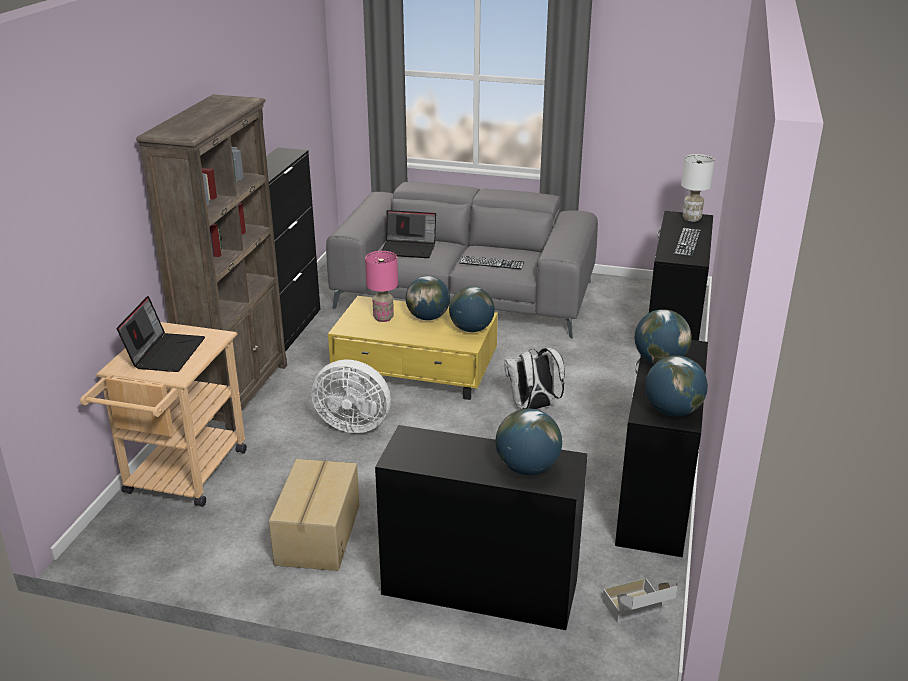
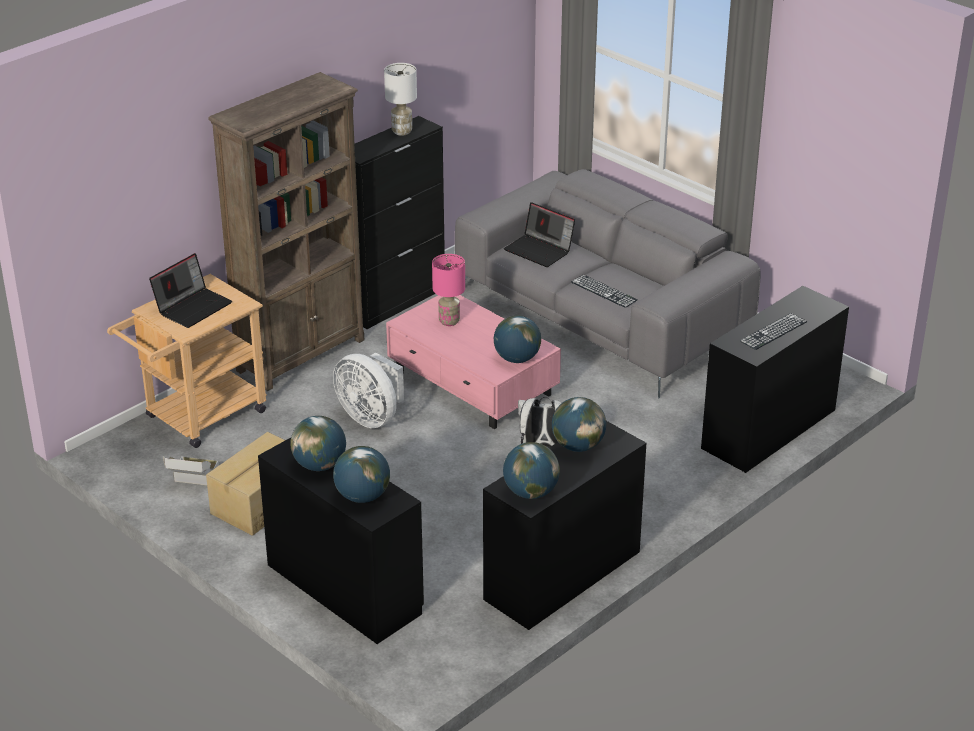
camera: 30 degrees right, 5 degrees up
(416, 371) = (473, 384): yellow coffee table -> pink coffee table
(428, 317) = (490, 333): globe -> globe (320, 465)
(637, 615) = (442, 656): cardboard box -> cardboard box (193, 482)
(692, 219) = (818, 304): white table lamp -> white table lamp (402, 132)

